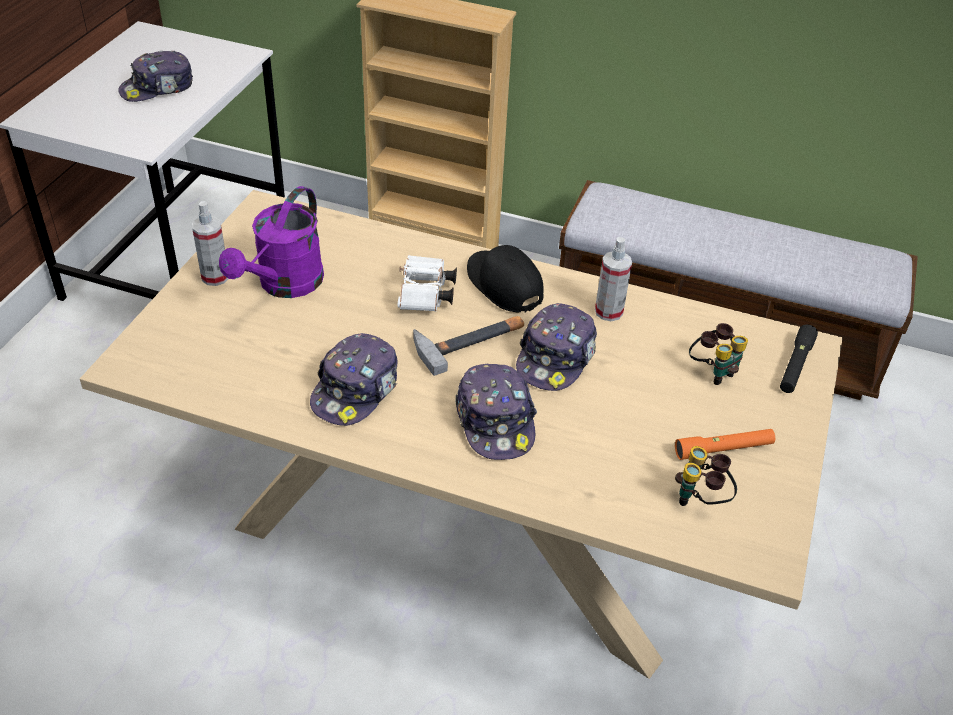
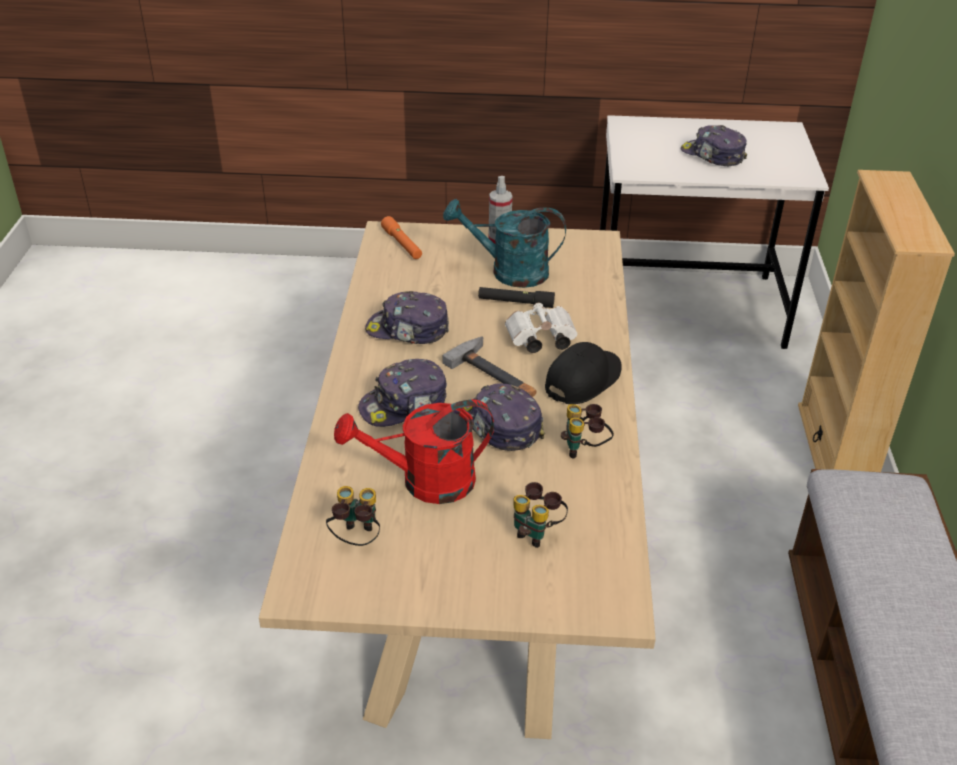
camera: 75 degrees right, 5 degrees down
(284, 285) = (509, 272): purple watering can -> turquoise watering can
(556, 358) = (500, 426): cap -> cap turned 45 degrees clockwise
(608, 312) = (585, 450): spray bottle -> binoculars
(627, 431) = (425, 482): none -> red watering can
(723, 449) = (428, 549): orange flashlight -> orange flashlight (402, 244)
(795, 365) = (579, 597): black flashlight -> black flashlight (516, 302)

